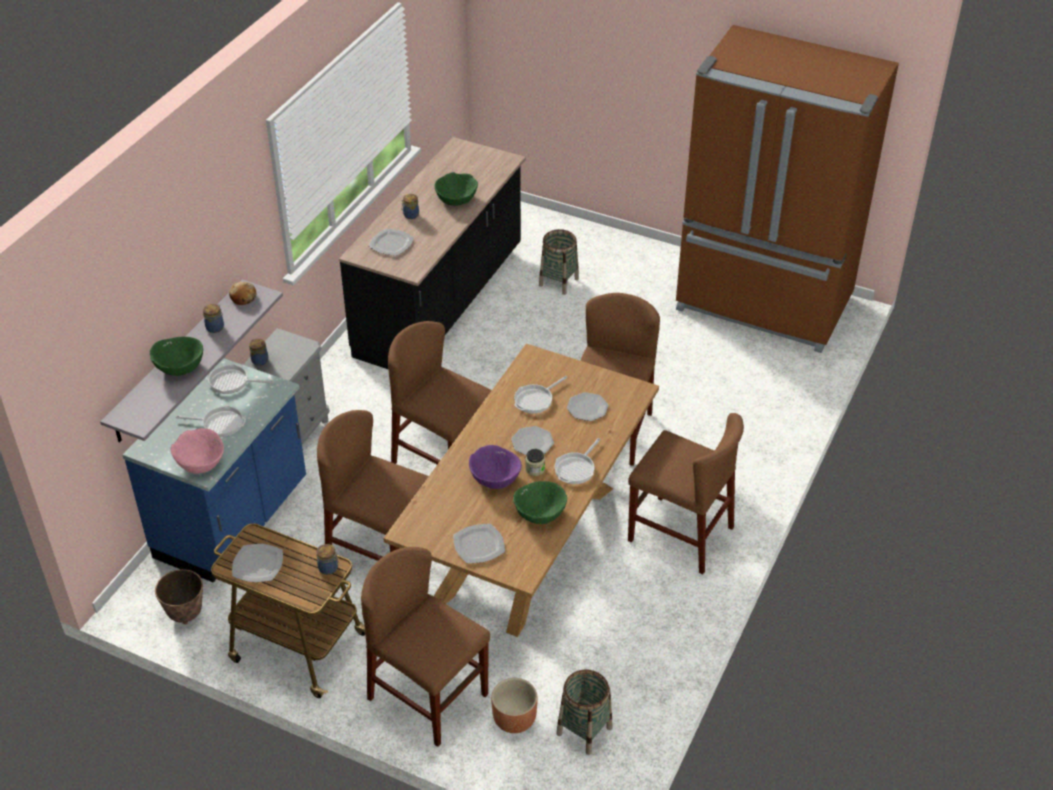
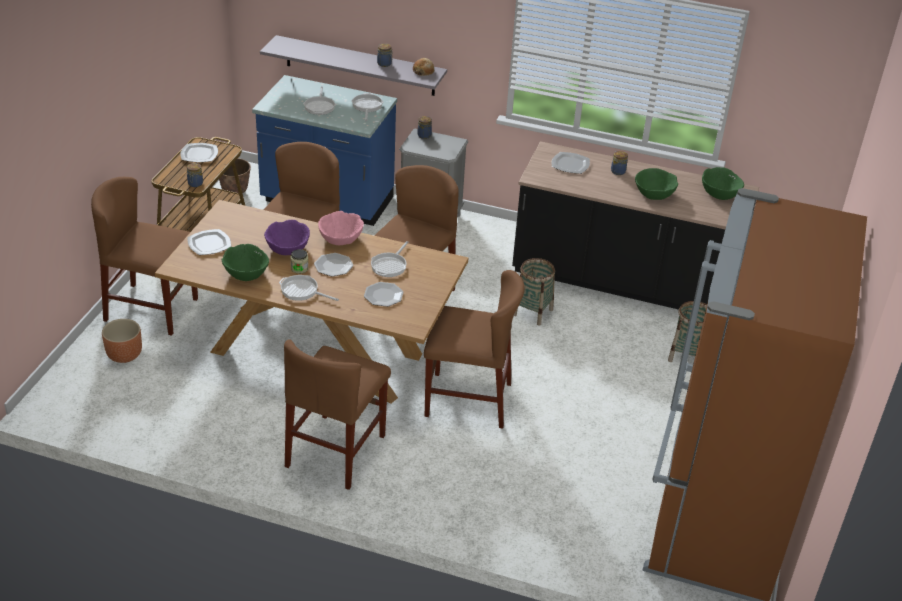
camera: 80 degrees right, 5 degrees down
(179, 366) = (337, 55): green bowl -> green bowl (720, 193)
(201, 462) = (277, 103): pink bowl -> pink bowl (341, 239)
(428, 696) = (151, 309): brown chair -> brown chair turned 105 degrees counterclockwise
(535, 399) = (390, 265): frying pan -> frying pan turned 105 degrees counterclockwise
(584, 731) = (109, 394): basket -> basket (532, 312)

